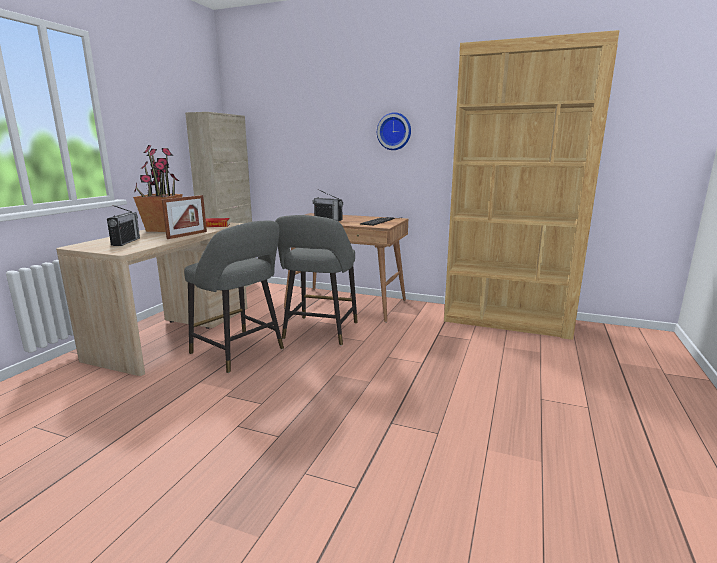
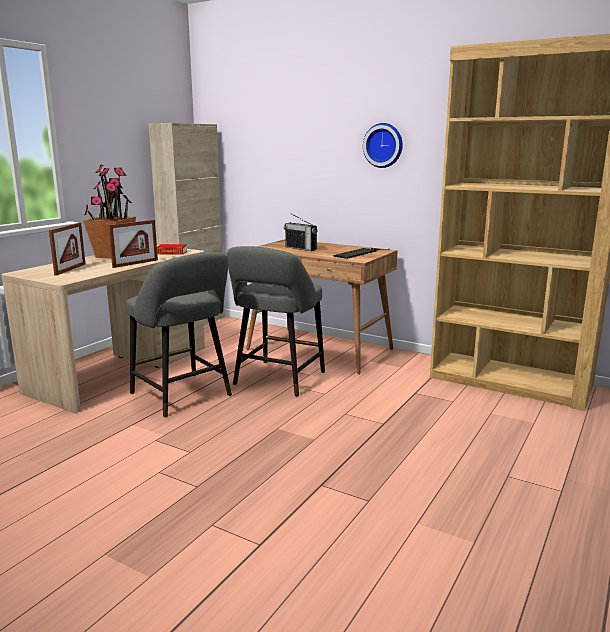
camera: 10 degrees right, 0 degrees up
(126, 242) = (70, 269): radio -> picture frame

